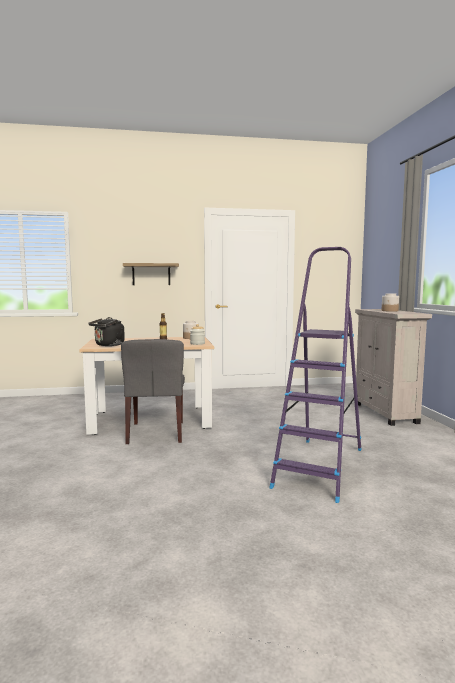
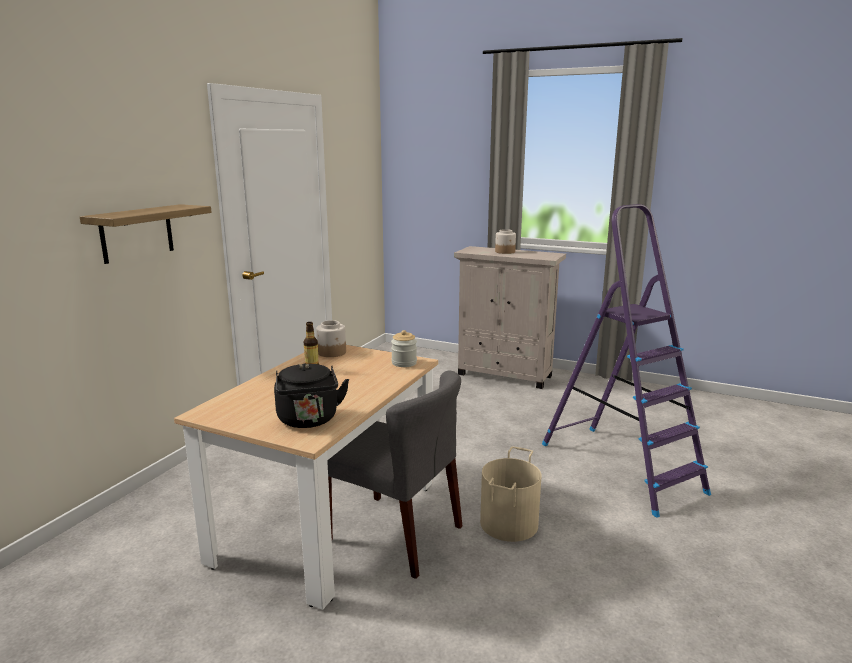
camera: 55 degrees left, 10 degrees up
(199, 451) = (510, 523): none -> beige bucket

